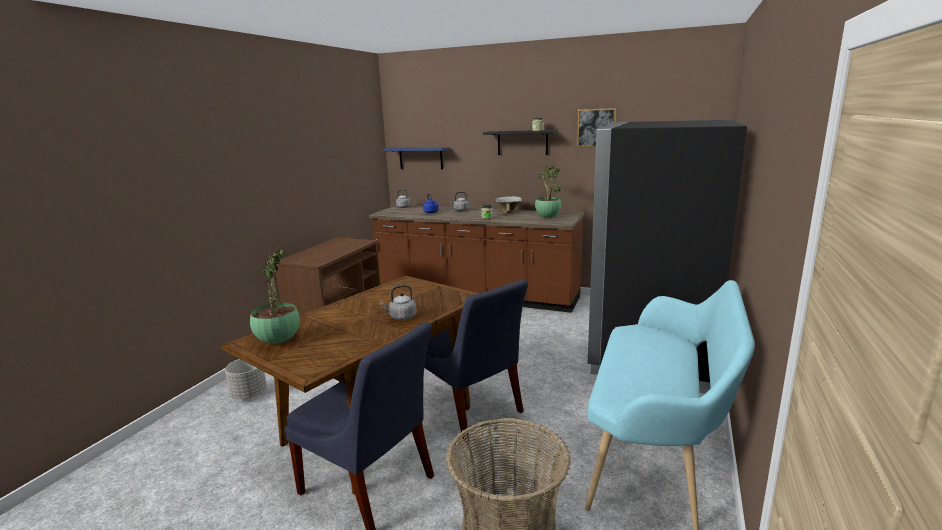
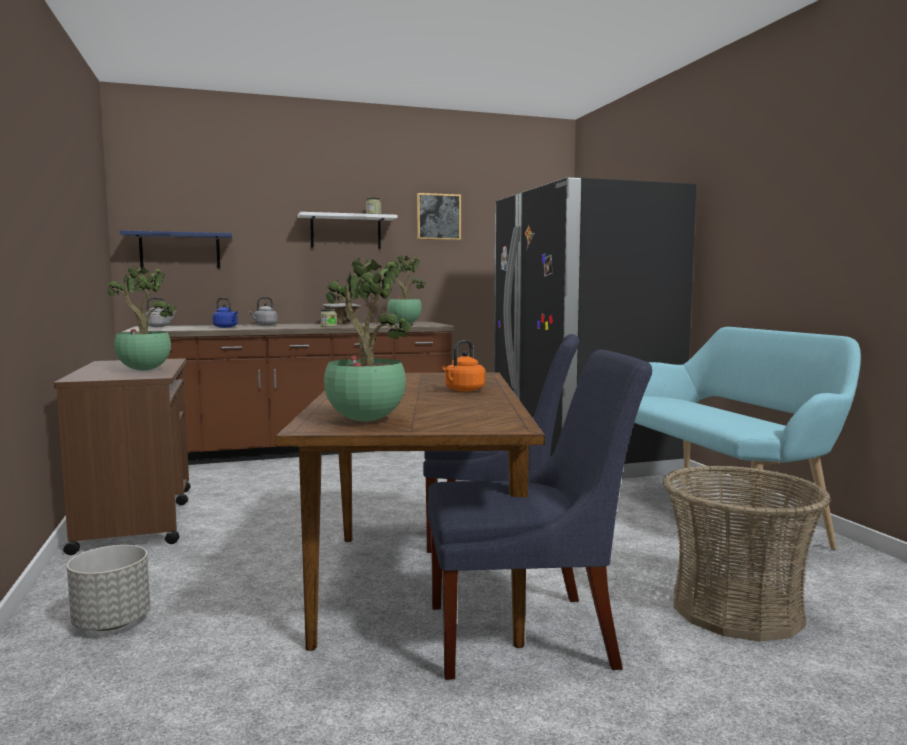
camera: 40 degrees left, 10 degrees down
(328, 254) = (142, 370): none -> potted plant
(401, 317) = (463, 390): grey kettle -> orange kettle
(522, 142) = (346, 232): black shelf -> white shelf

